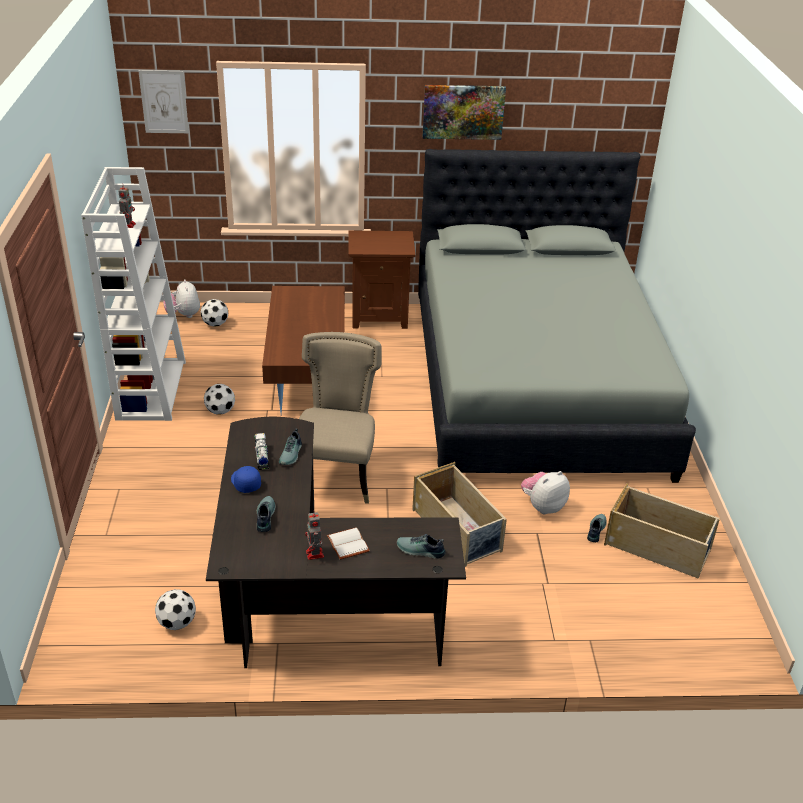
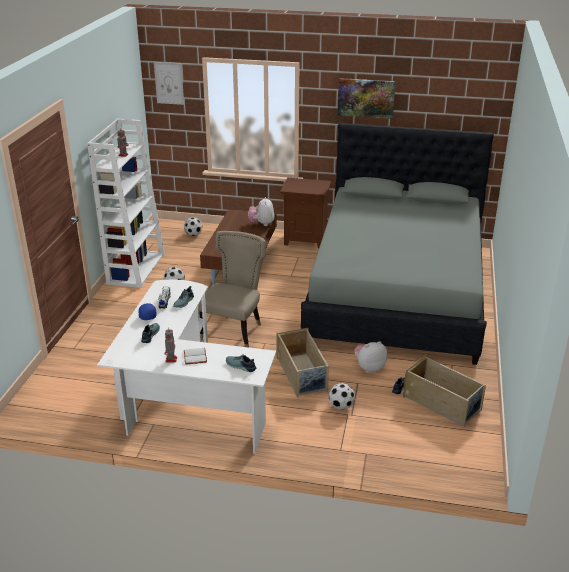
camera: 15 degrees right, 5 degrees down
(176, 623) = (95, 403): football -> football (340, 406)
(183, 315) = (175, 227): plush toy -> plush toy (261, 224)
(307, 602) = (183, 403): black desk -> white desk

